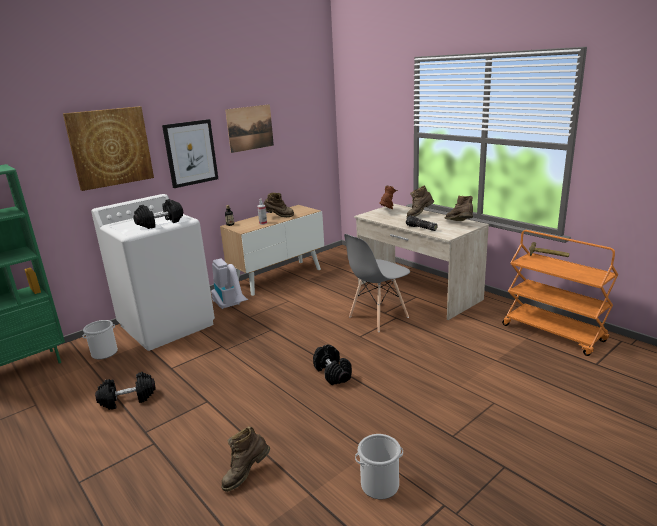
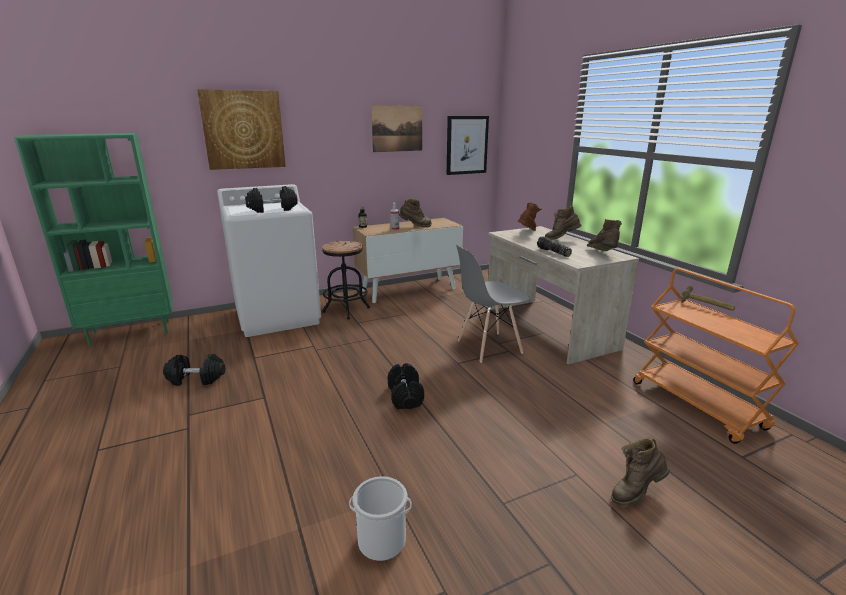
camera: 15 degrees right, 0 degrees up
(104, 353) = (208, 331): bucket -> none
(190, 153) = (328, 147): picture -> picture (466, 145)
(231, 307) = (346, 310): vacuum cleaner -> black stool
(246, 475) = (248, 486): brown boot -> brown boot (635, 492)

